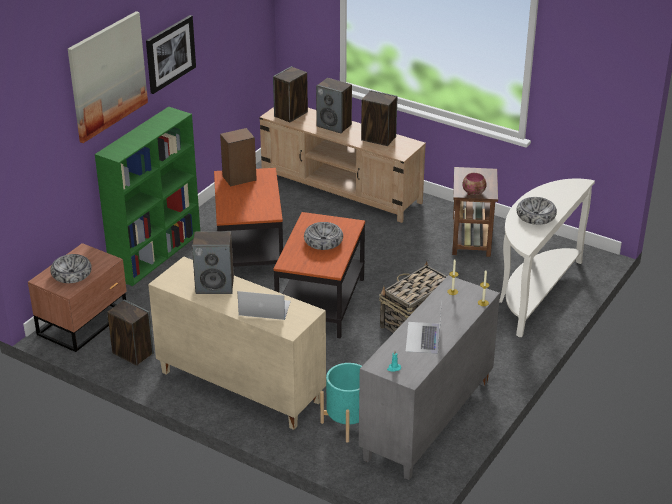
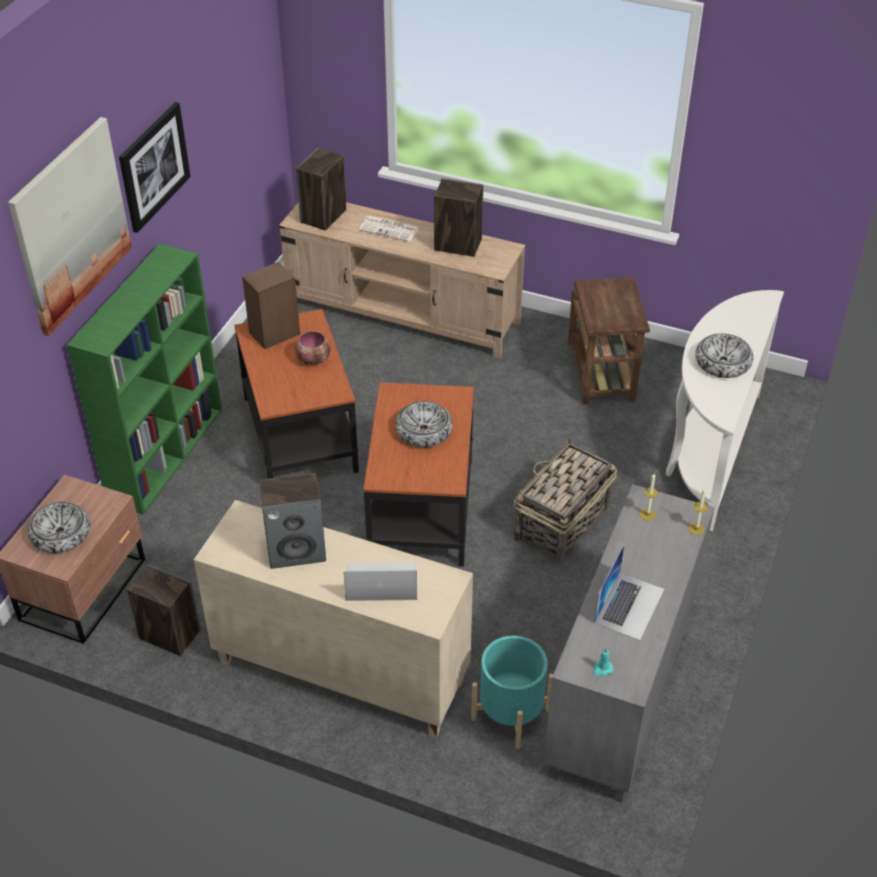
camera: 10 degrees left, 10 degrees up
(334, 125) = (390, 229): speaker -> newspaper
(423, 338) = (629, 605): laptop -> laptop turned 150 degrees counterclockwise
(474, 193) = (614, 322): bowl -> bowl (314, 359)

